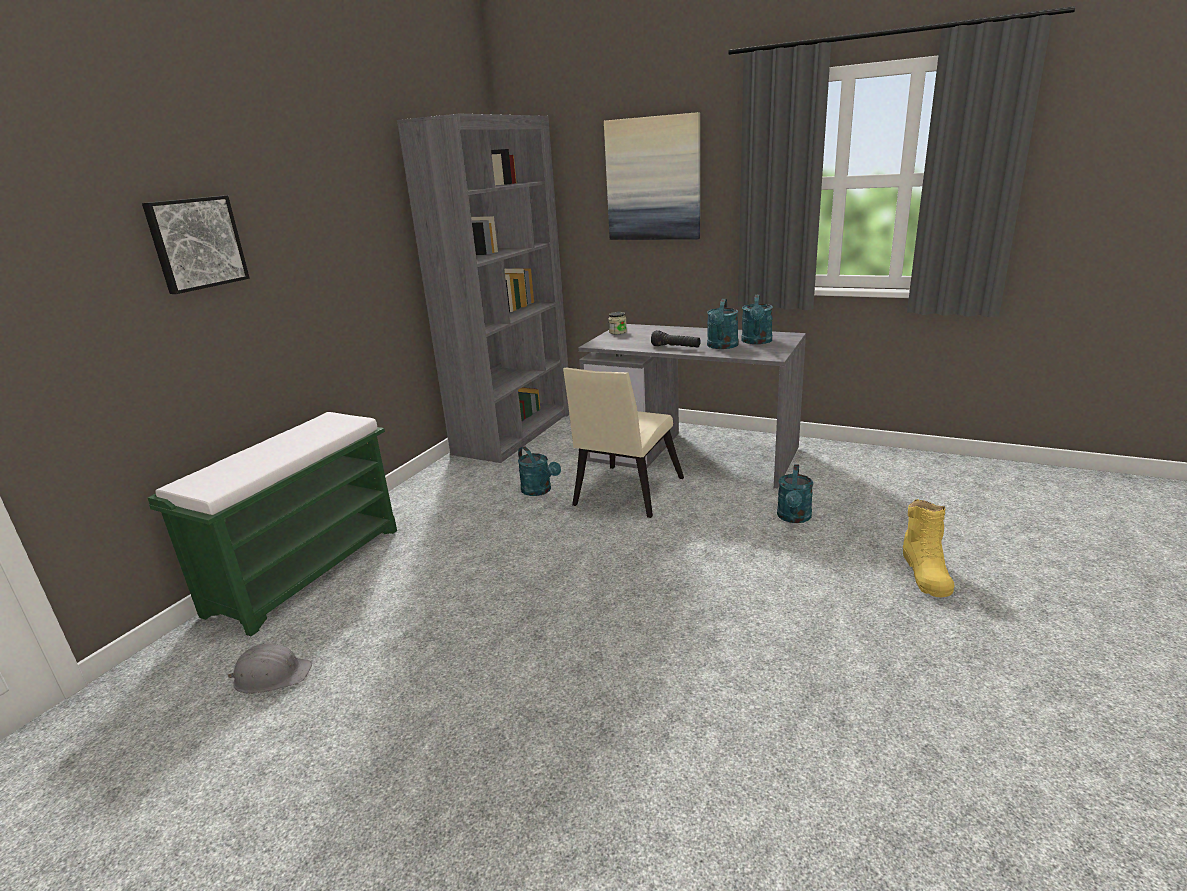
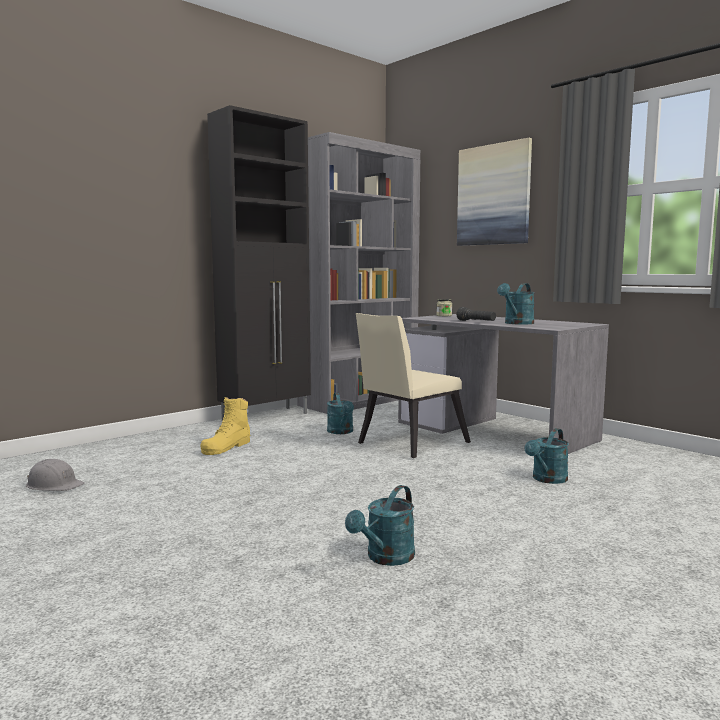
camera: 20 degrees right, 15 degrees down
(196, 243) = (115, 191): picture -> none
(308, 569) = (136, 442): green bench -> none
(431, 482) = (267, 416): none -> black cabinet
(756, 342) = (553, 324): turquoise watering can -> turquoise watering can (386, 558)
(925, 572) = (647, 534): yellow boot -> yellow boot (226, 447)

